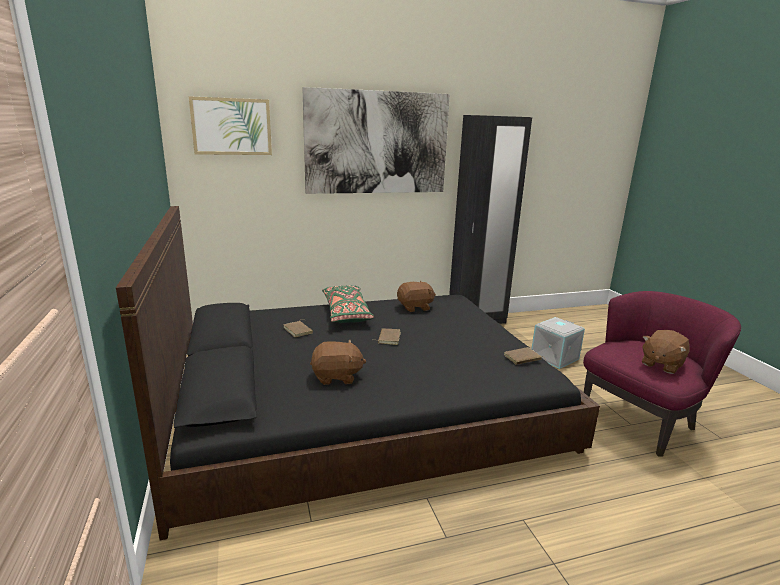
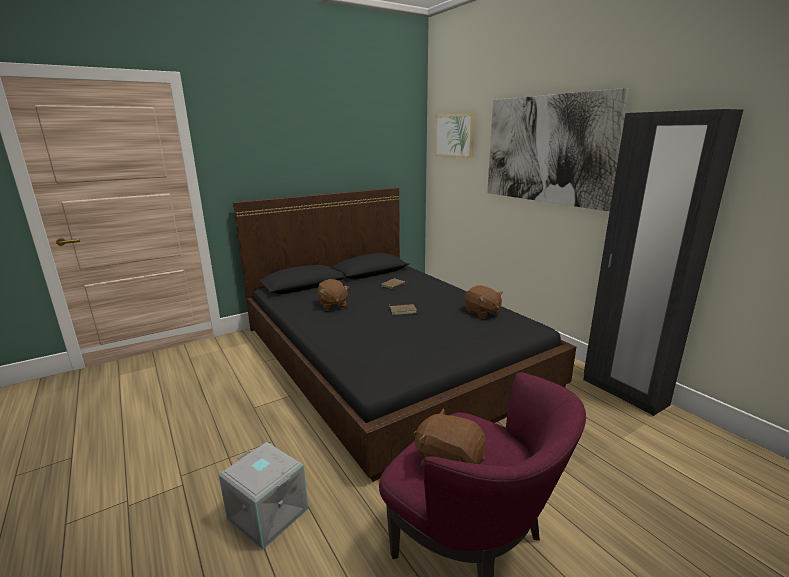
camera: 75 degrees right, 0 degrees up
(346, 313) = (439, 292): green pillow -> none
(522, 358) = (404, 367): brown book -> none
(555, 357) = (591, 464): grey storage box -> grey storage box (266, 514)

